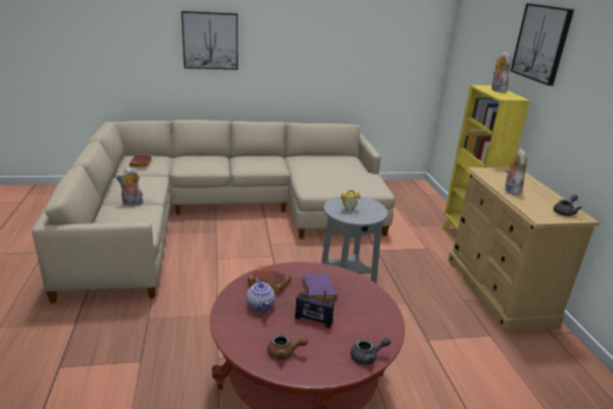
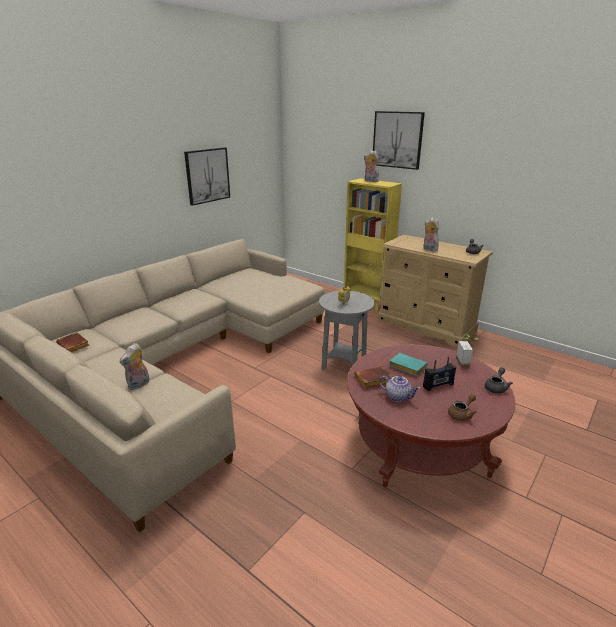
camera: 40 degrees left, 0 degrees up
(210, 40) = (88, 186): picture -> picture (207, 175)
(317, 290) = (406, 367): purple book -> turquoise book
(383, 320) = (466, 363): none -> potted plant

